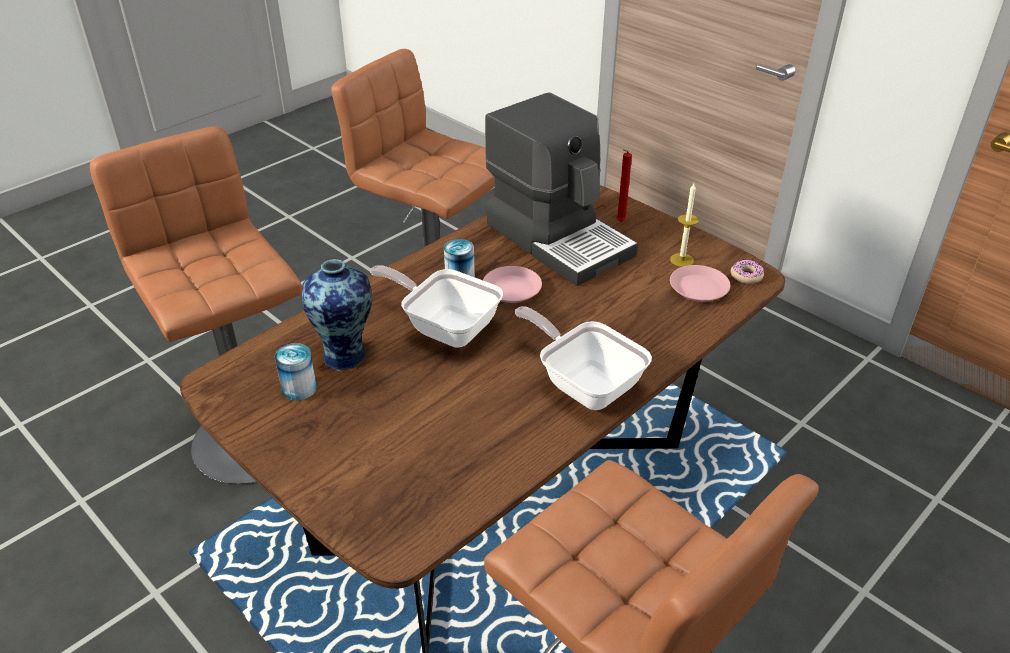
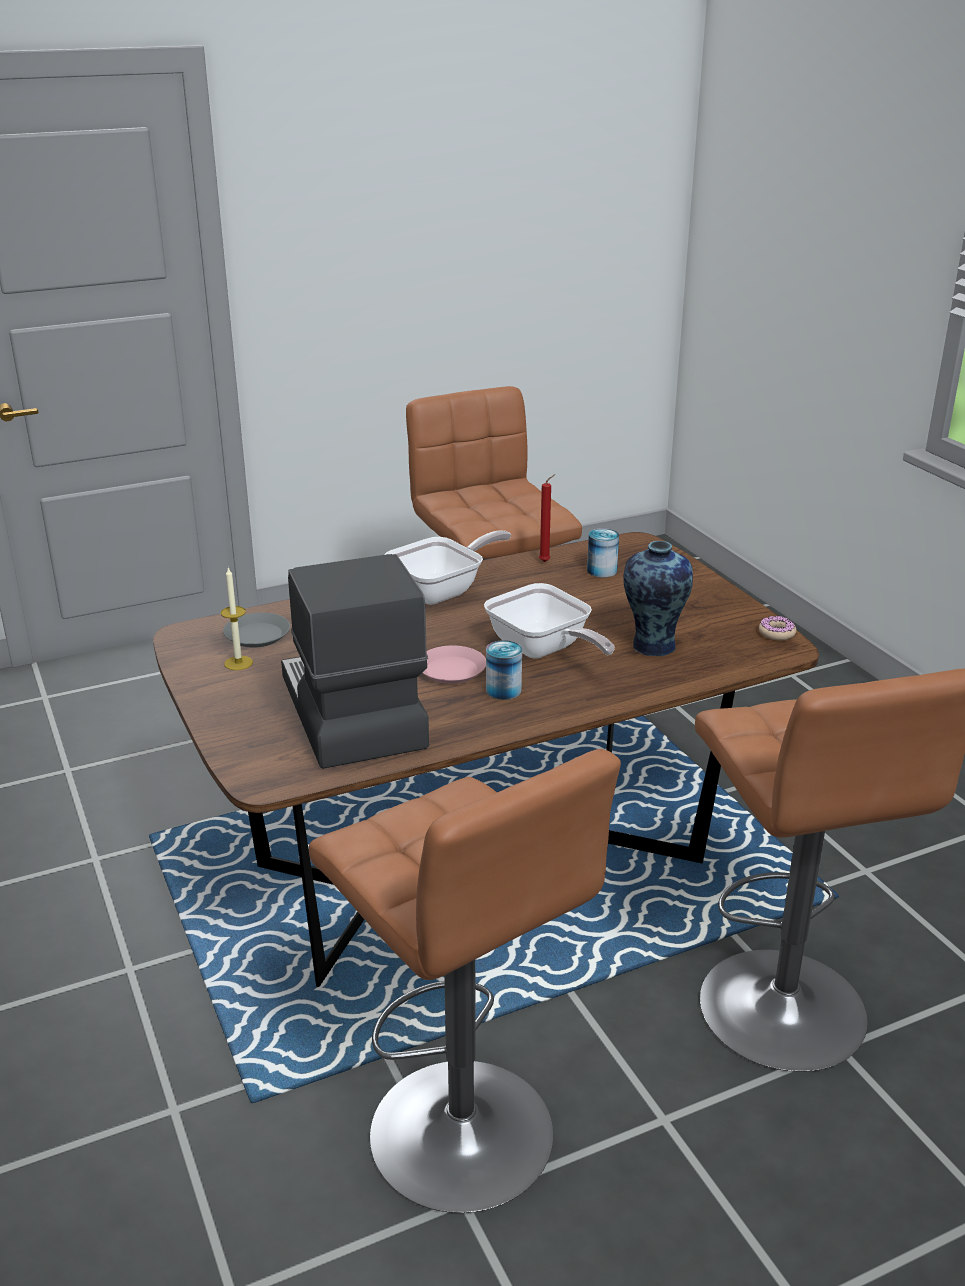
camera: 160 degrees left, 10 degrees down
(299, 388) = (701, 630): can -> can (602, 571)
(584, 383) = (443, 591): frying pan -> frying pan turned 105 degrees counterclockwise
(619, 222) = (255, 718): red candle -> red candle (546, 561)
(699, 288) = (257, 635): pink plate -> grey plate
(746, 276) = (194, 636): donut -> donut (776, 633)

